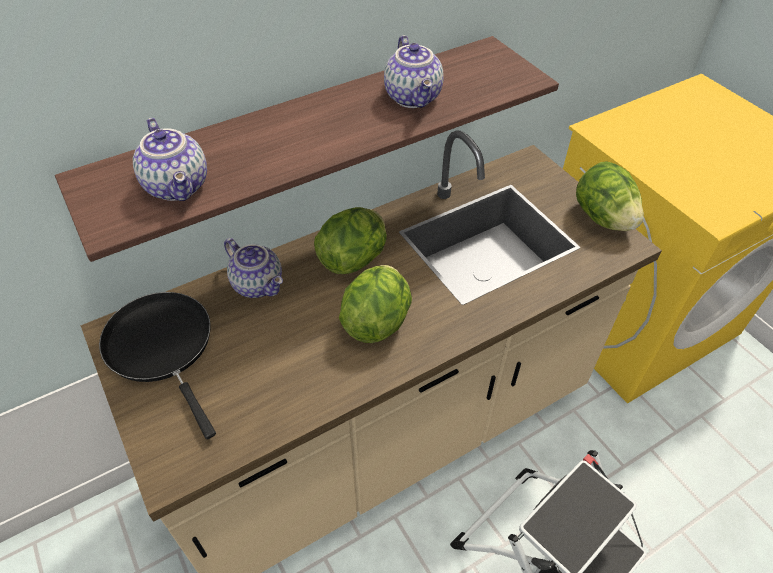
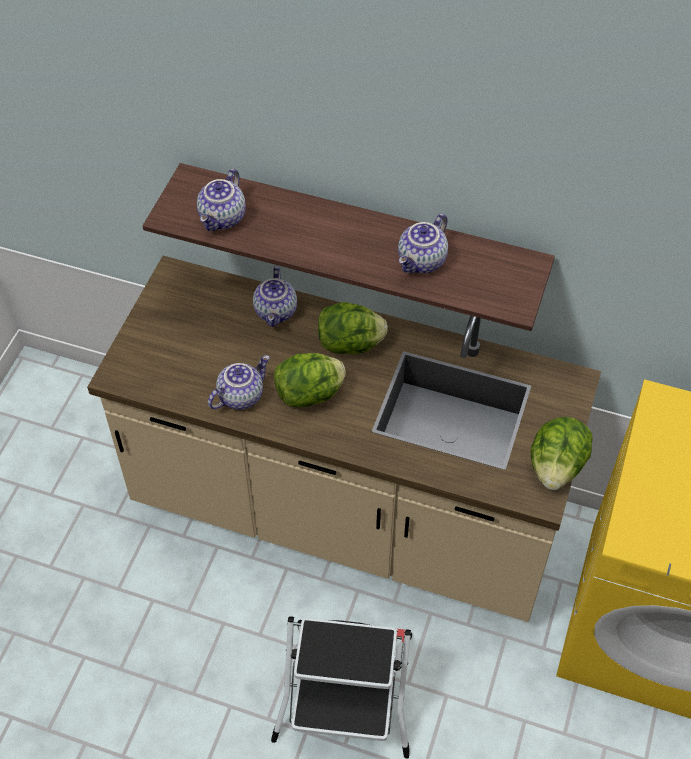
camera: 50 degrees right, 5 degrees up
(163, 347) = (185, 305): black frying pan -> none
(320, 375) = (240, 395): none -> teapot

